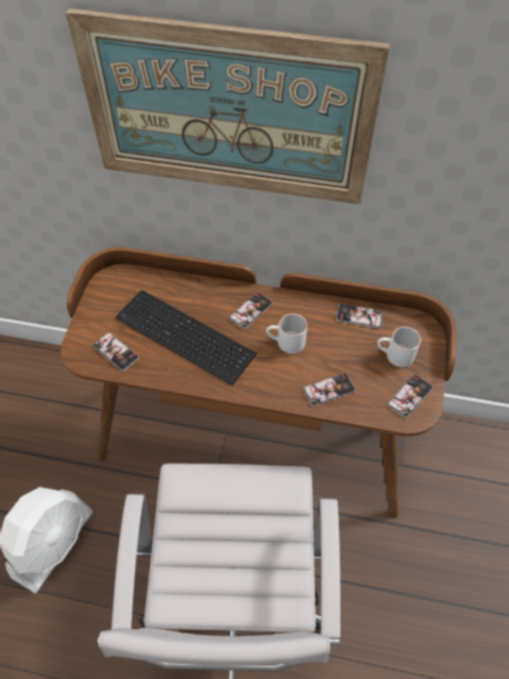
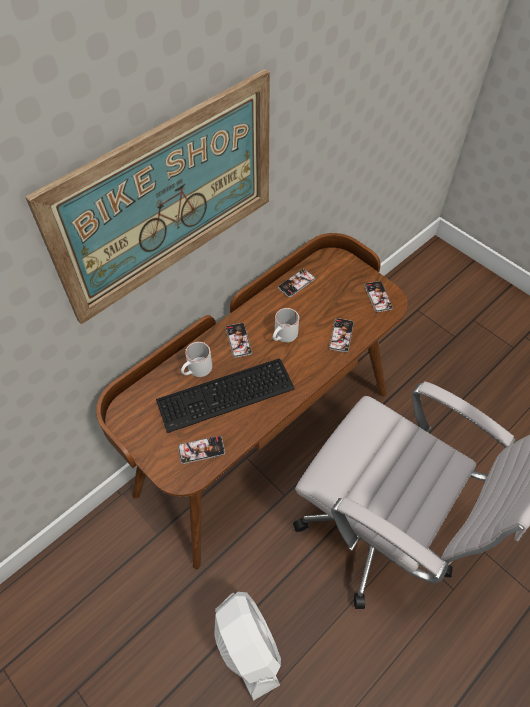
camera: 55 degrees left, 0 degrees up
(394, 356) = (342, 285): white mug -> white mug (197, 370)

